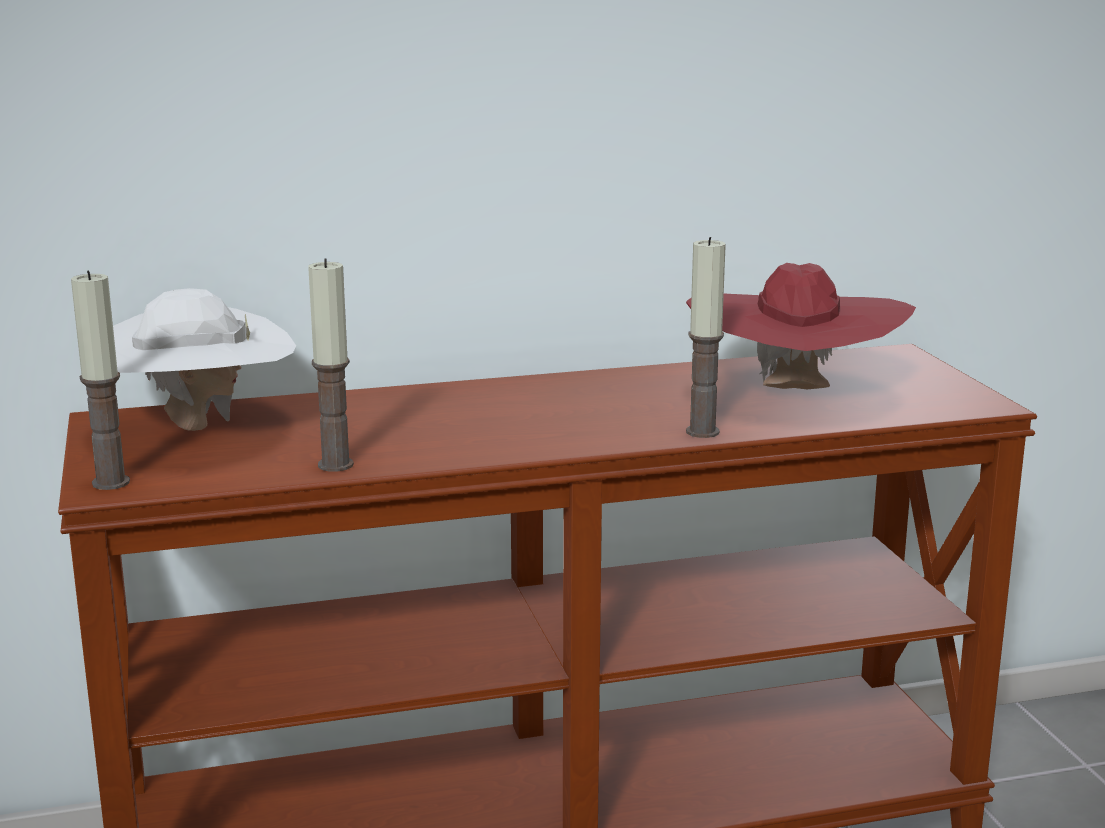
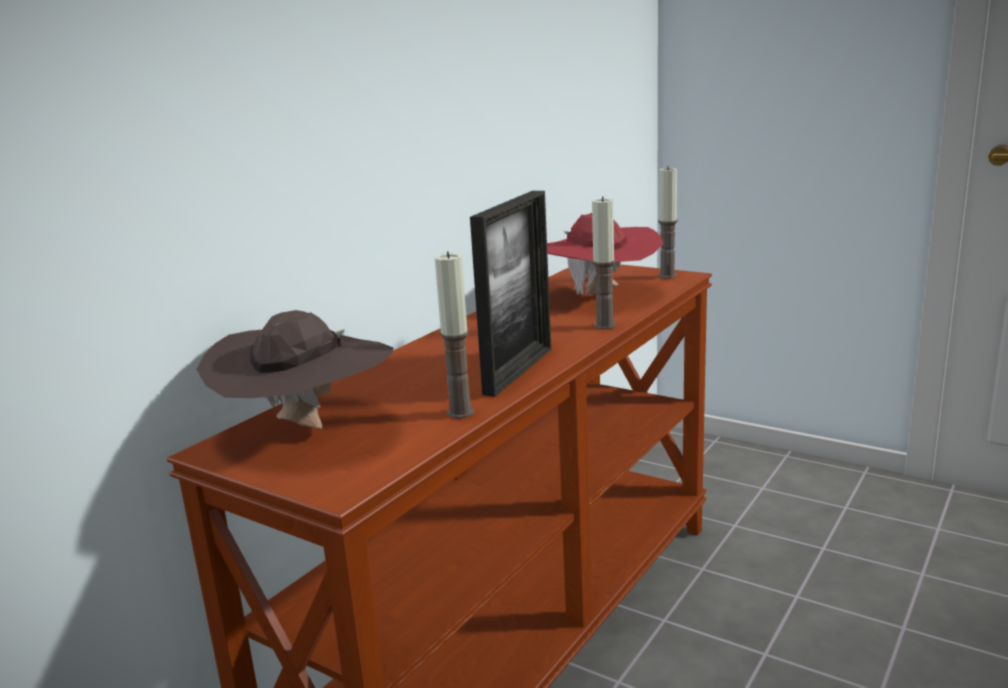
camera: 40 degrees left, 0 degrees up
(110, 483) = (336, 483): candle -> candle (667, 275)
(195, 429) = (306, 429): white hat -> brown hat
(486, 446) = (518, 371): none -> picture frame

